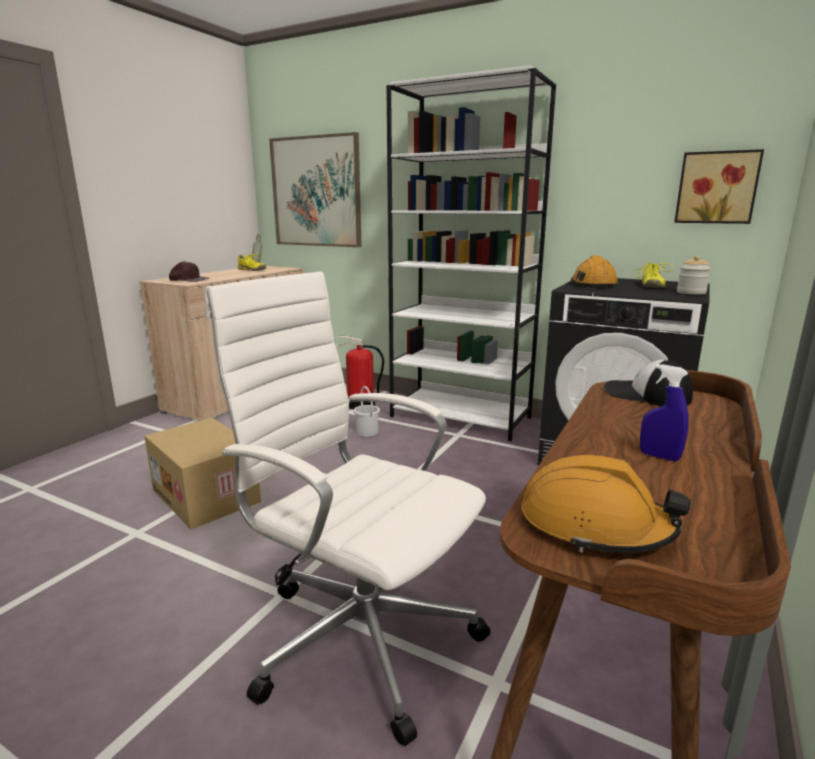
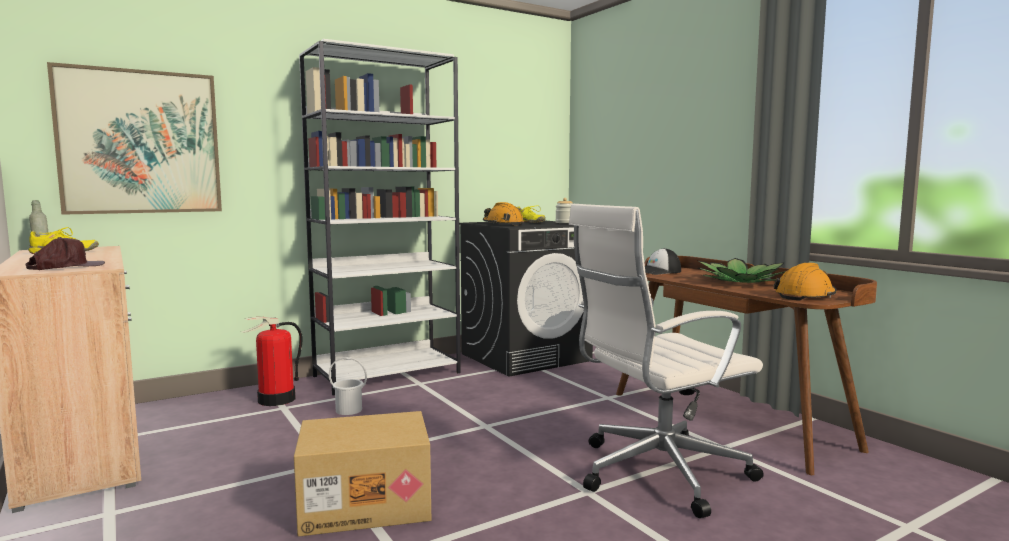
camera: 60 degrees left, 10 degrees down
(659, 456) = (741, 282): blue spray bottle -> potted plant
(717, 188) = (533, 155): picture -> none

